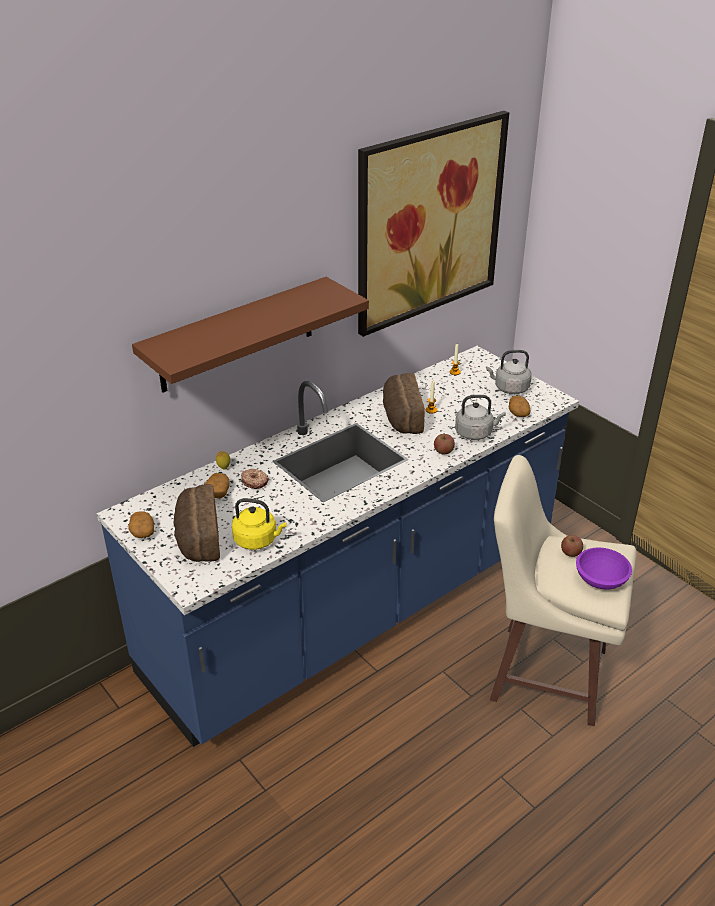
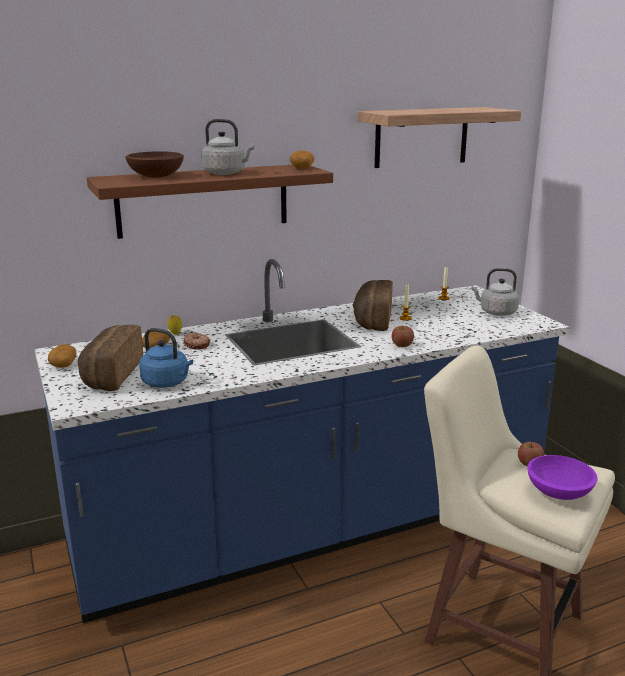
camera: 15 degrees right, 15 degrees down
(202, 334) = (155, 176): none -> brown bowl
(258, 540) = (167, 383): yellow kettle -> blue kettle
(429, 222) = (421, 137): picture -> shelf
(475, 433) = (443, 337): grey kettle -> grey kettle (226, 173)
(518, 413) = (497, 328): potato -> potato (302, 168)

